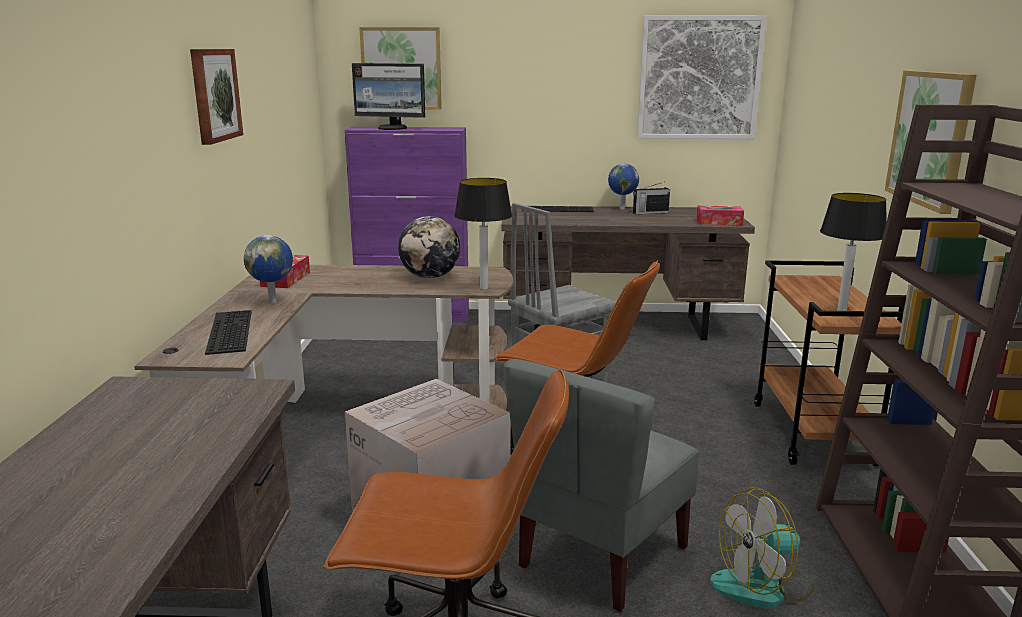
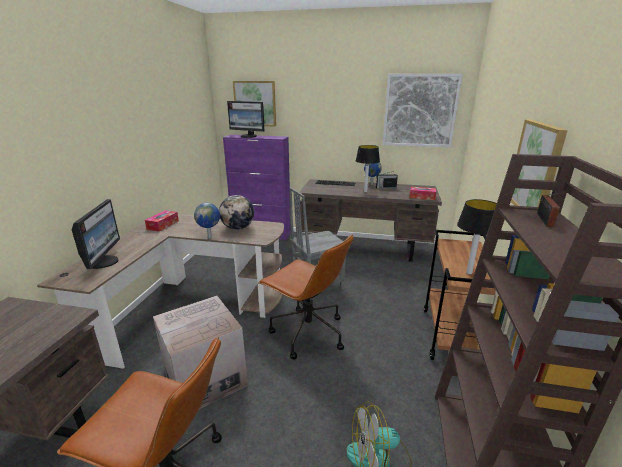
camera: 10 degrees right, 5 degrees up
(214, 95) = (115, 126): picture -> none
(227, 331) = (104, 262): keyboard -> monitor
(273, 302) = (144, 241): globe -> globe (210, 237)
(483, 288) = (261, 239): table lamp -> table lamp (365, 191)
(600, 556) = (288, 417): grey chair -> none
(969, 189) = (545, 220): none -> radio

